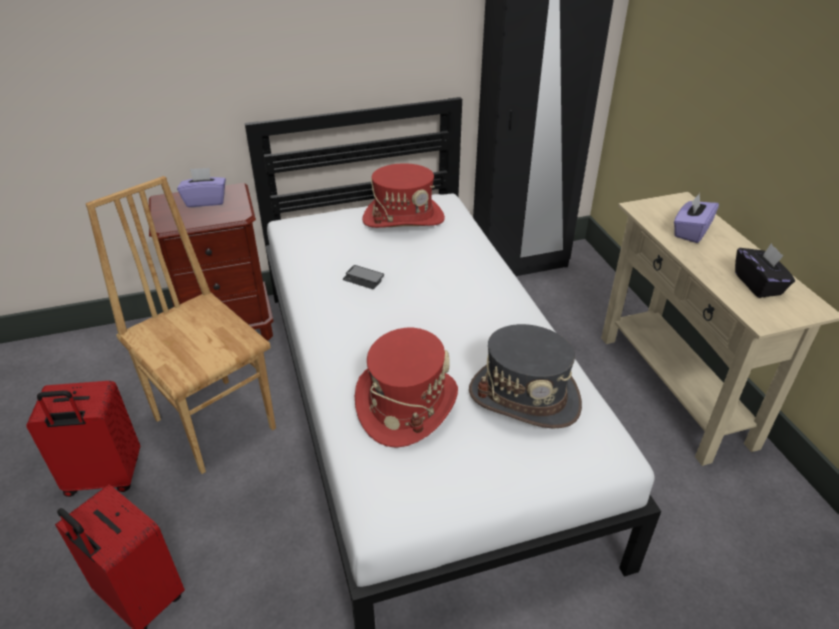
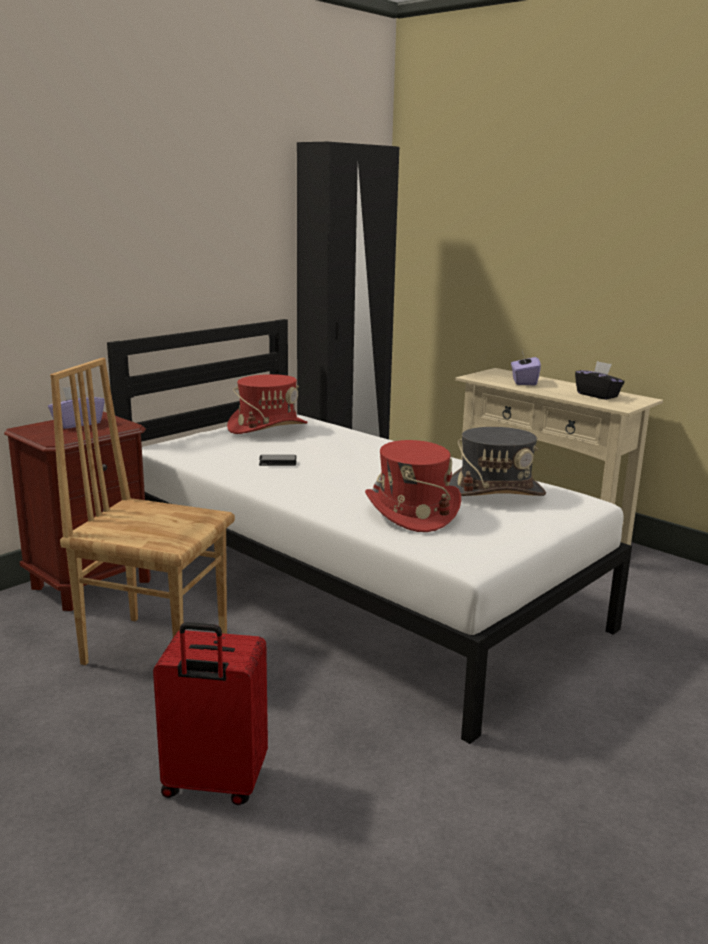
camera: 30 degrees left, 20 degrees down
(104, 478) = (68, 720): red suitcase -> none

